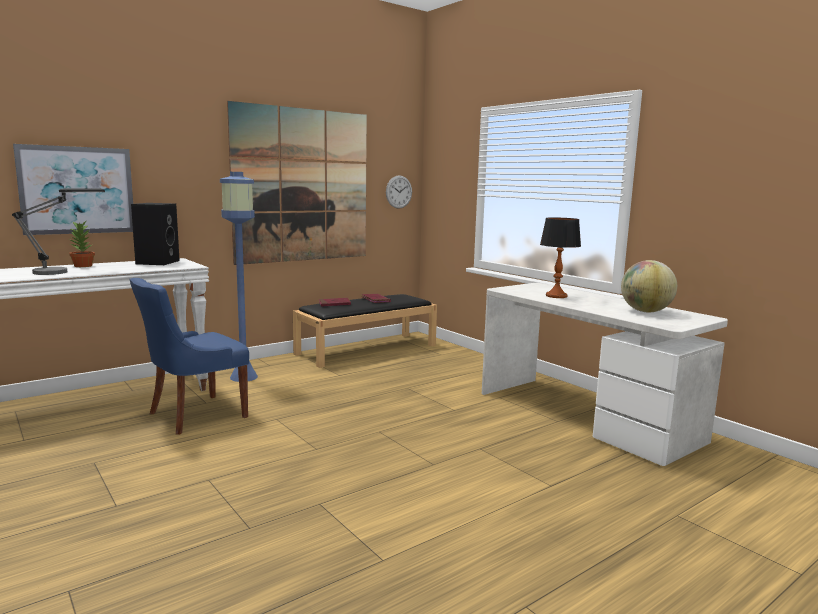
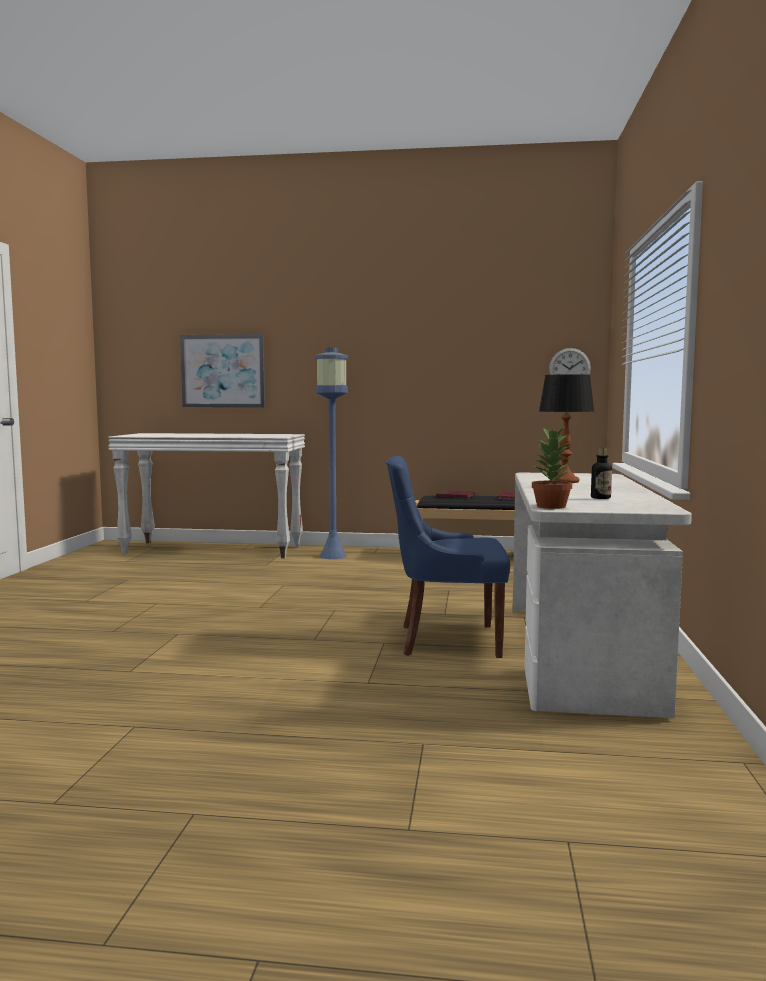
camera: 45 degrees right, 5 degrees down
(61, 271) = (184, 435): table lamp -> none
(83, 266) = (213, 434): potted plant -> potted plant (551, 506)
(157, 262) = (269, 434): black speaker -> none
(195, 415) = (239, 570): blue chair -> blue chair (446, 640)
(302, 186) = (435, 363): picture -> none
(645, 311) = (600, 498): globe -> bottle

